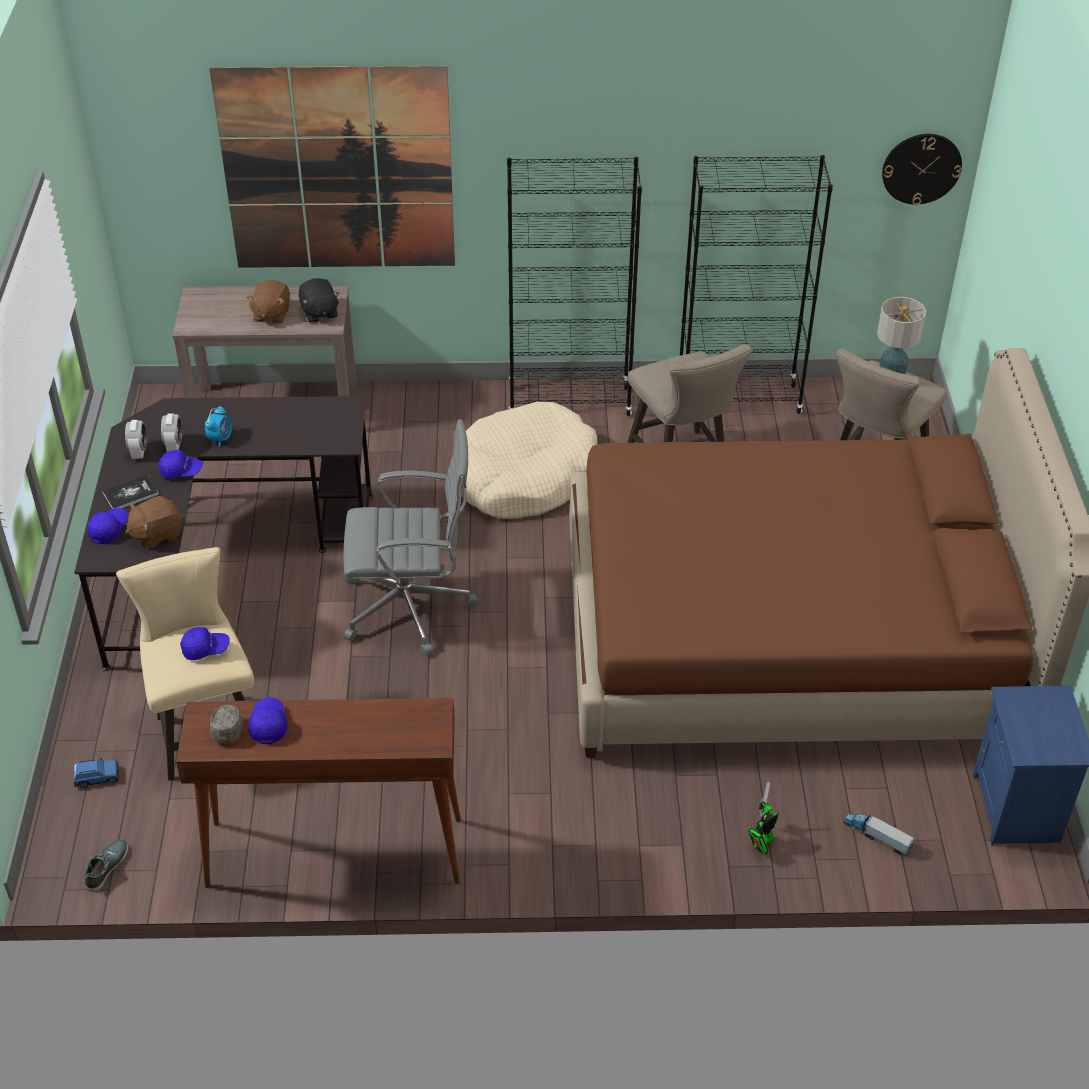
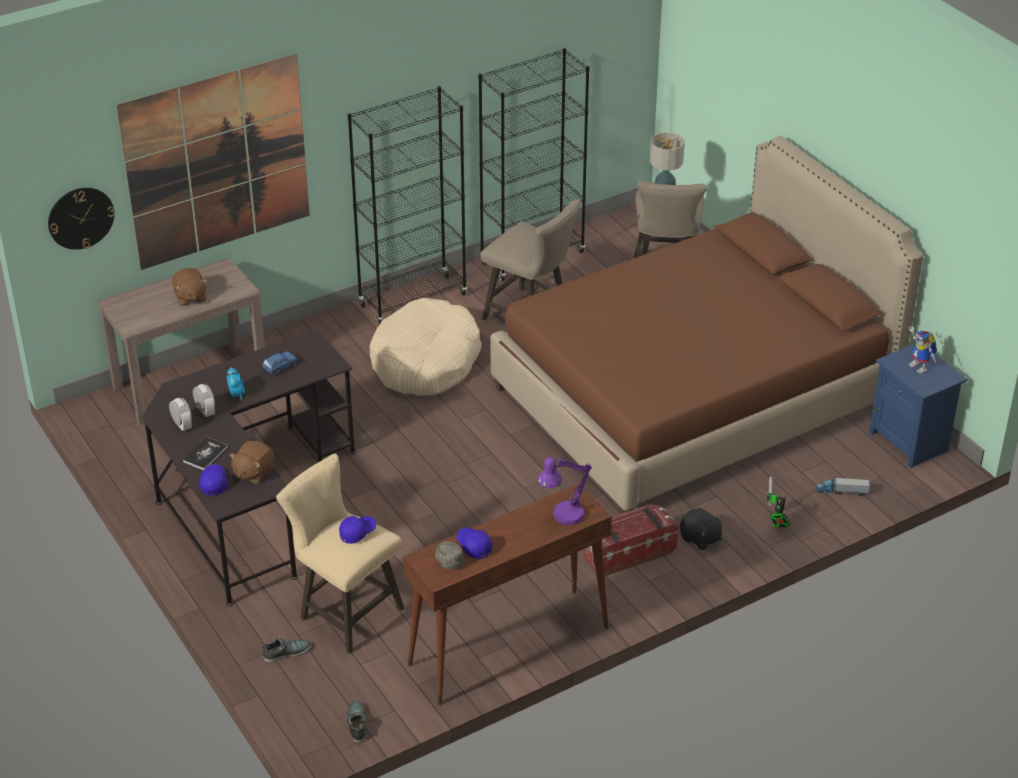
camera: 30 degrees left, 5 degrees down
(97, 777) = (293, 674): blue toy car -> blue toy car (280, 367)
(111, 749) = (286, 652): none -> shoe
(181, 471) = (229, 426): blue cap -> none
(319, 313) = (227, 284): black plush toy -> black plush toy (700, 539)
(396, 733) = (562, 517): none -> purple table lamp
(411, 607) = (421, 476): grey office chair -> none
(556, 799) = (627, 553): none -> storage box
(921, 168) = (626, 40): wall clock -> wall clock (80, 218)
(1044, 722) = (921, 367): none -> toy robot

